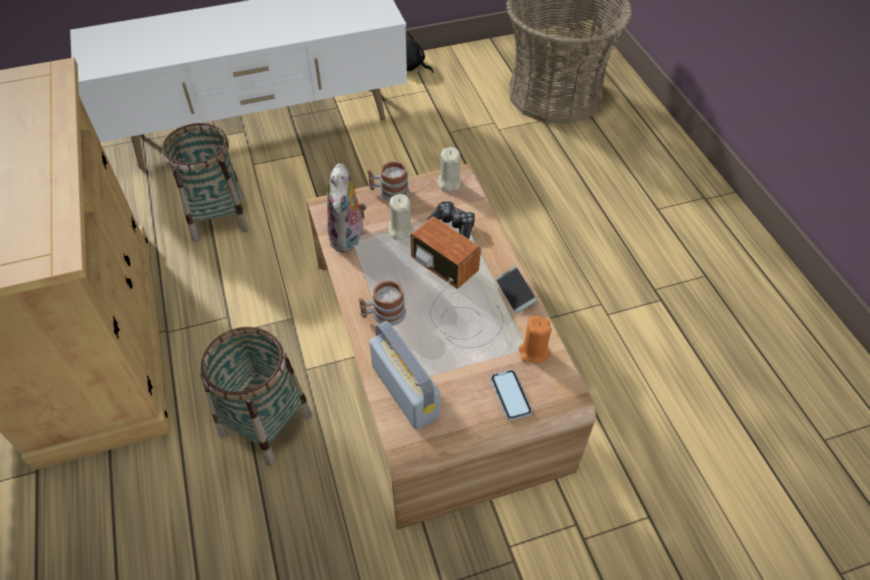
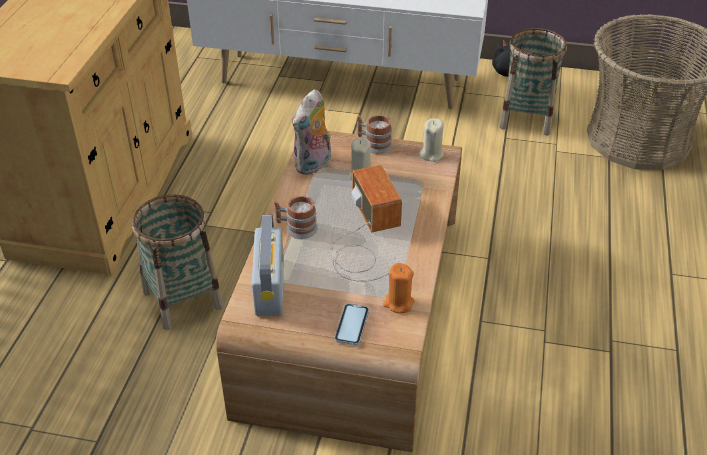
camera: 30 degrees right, 10 degrees down
(218, 217) = (256, 138): basket -> basket (526, 118)
(453, 225) = (408, 187): game controller -> none
(515, 293) = (419, 255): phone -> none

